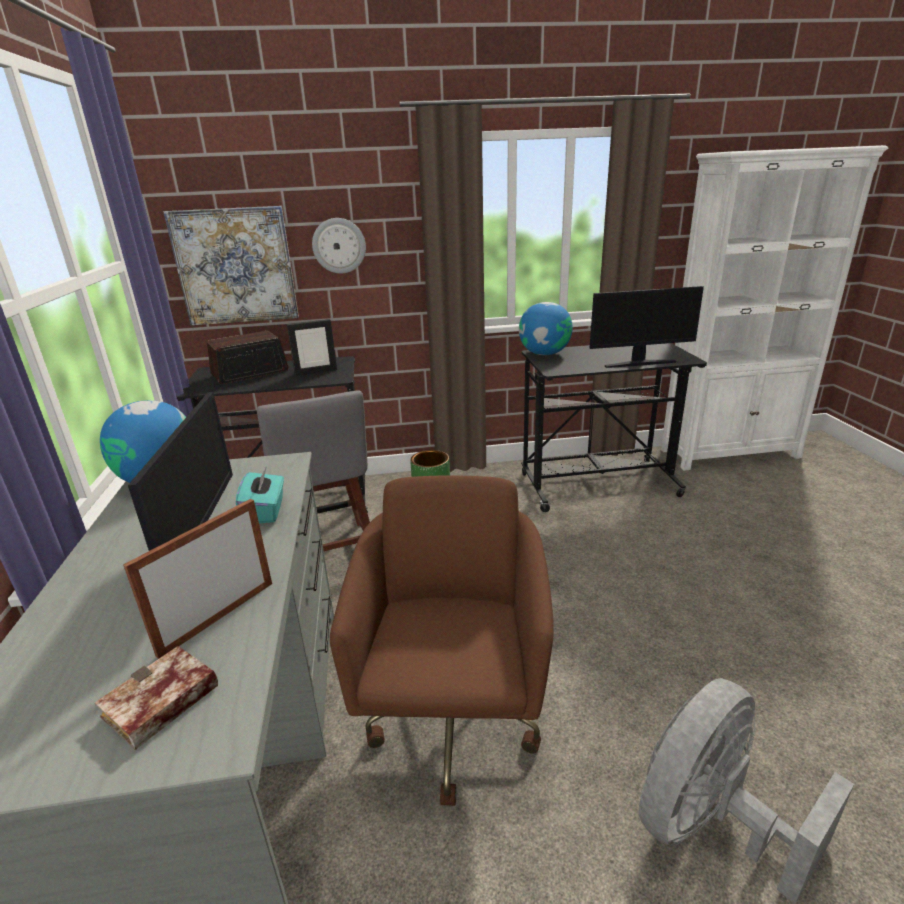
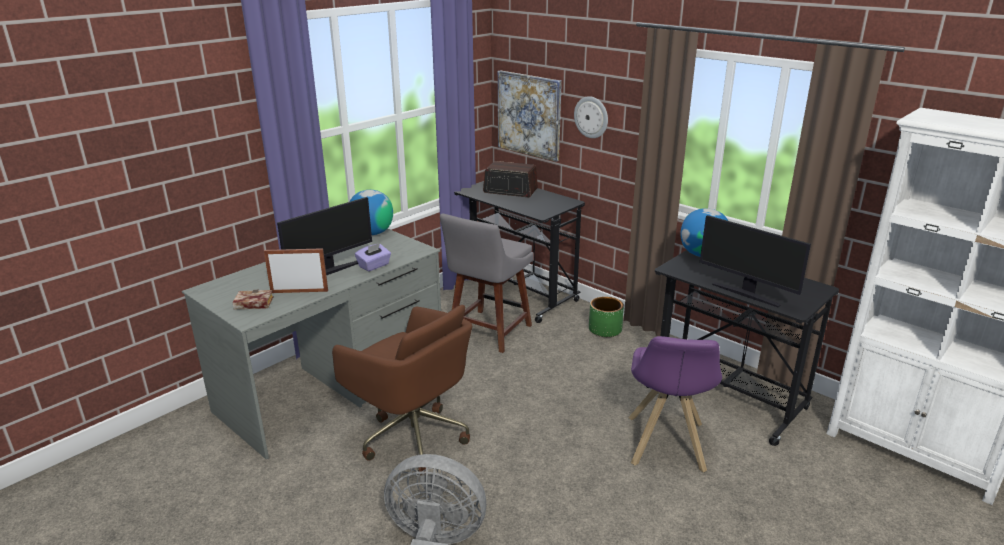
camera: 50 degrees right, 0 degrees up
(265, 511) = (374, 266): turquoise tissue box -> purple tissue box
(316, 371) = (541, 204): picture frame -> none
(454, 730) = (411, 437): brown office chair -> brown office chair turned 75 degrees clockwise
(637, 544) = (666, 444): none -> purple chair

